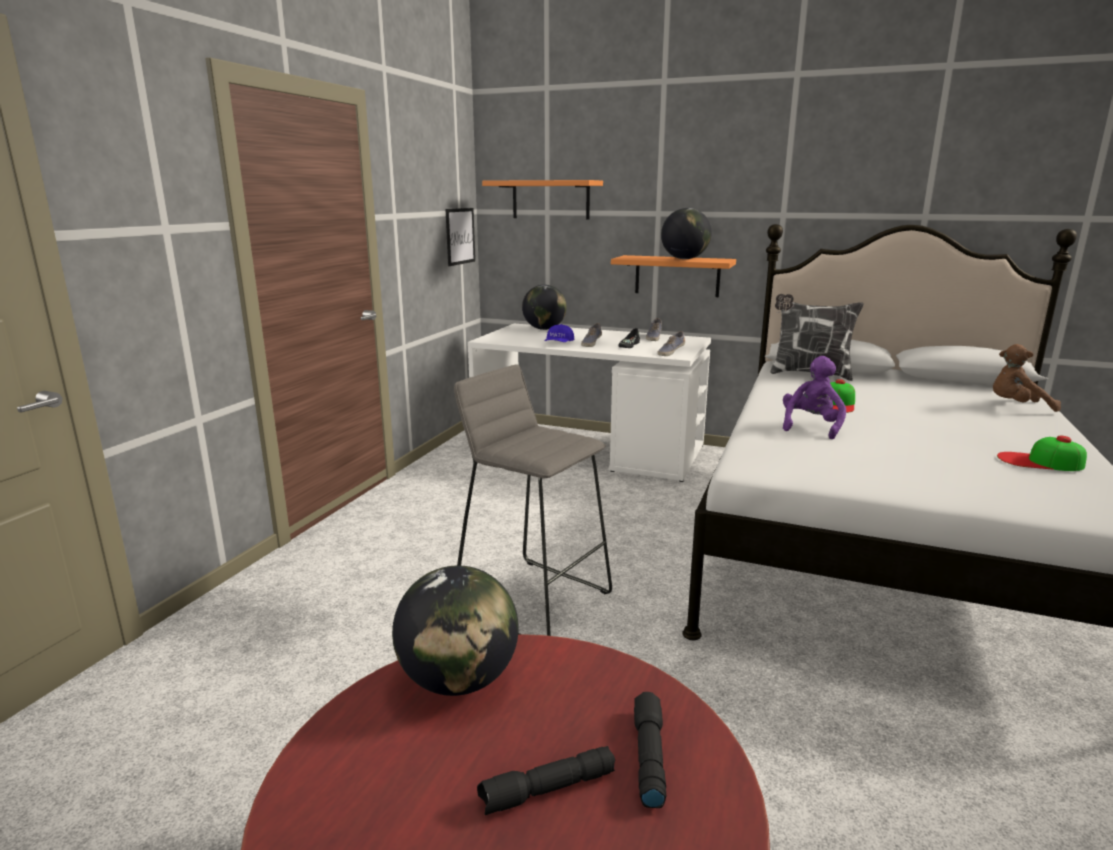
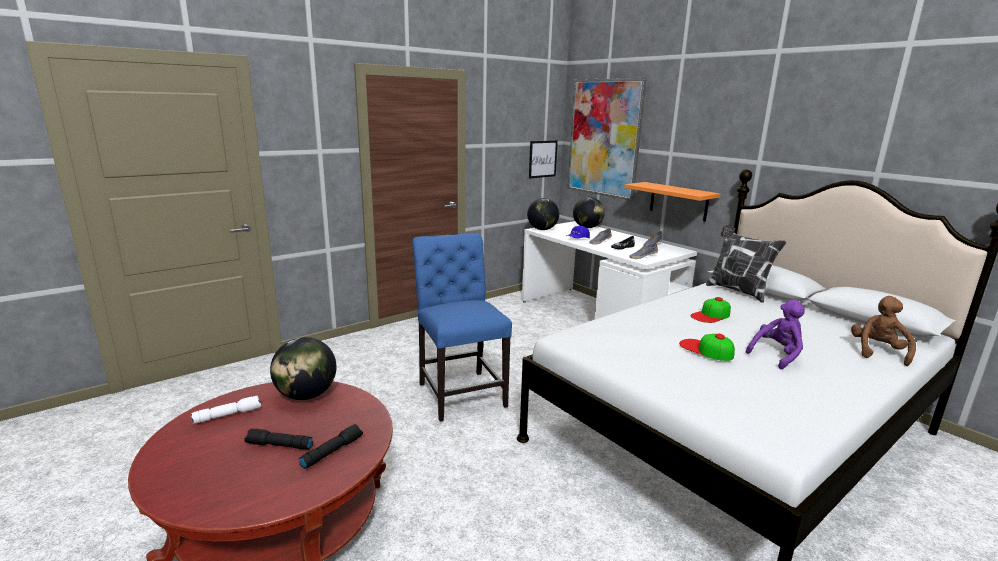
camera: 30 degrees right, 0 degrees up
(360, 780) = (228, 415): none -> white flashlight
(534, 600) = (460, 392): grey stool -> blue chair
(550, 199) = (604, 138): orange shelf -> picture
(684, 259) = (677, 189): globe -> globe (542, 229)
(811, 427) = (655, 325): purple plush toy -> purple plush toy (777, 355)
(1017, 407) = (877, 352): brown plush toy -> brown plush toy turned 75 degrees clockwise
(1040, 461) = (794, 390): cap -> cap (706, 349)

